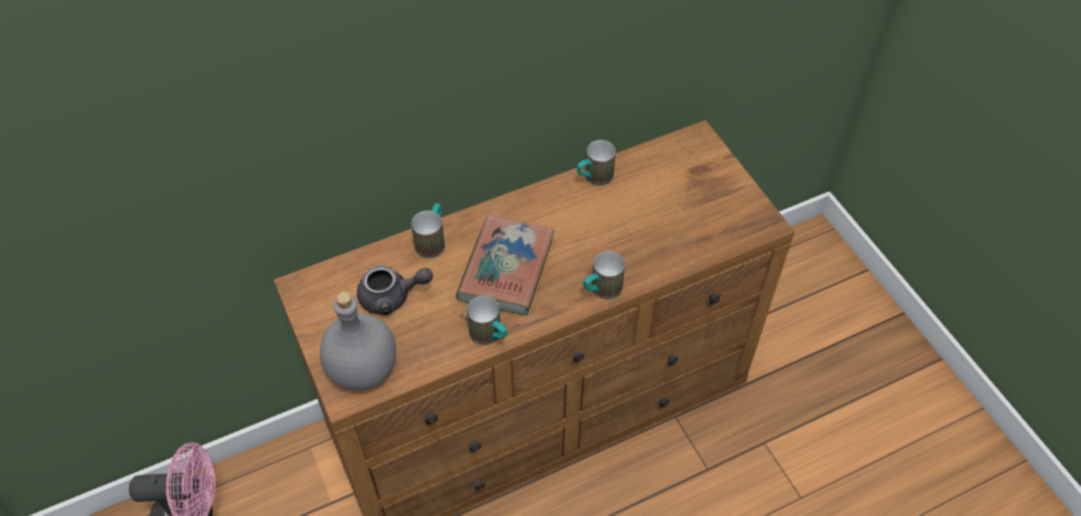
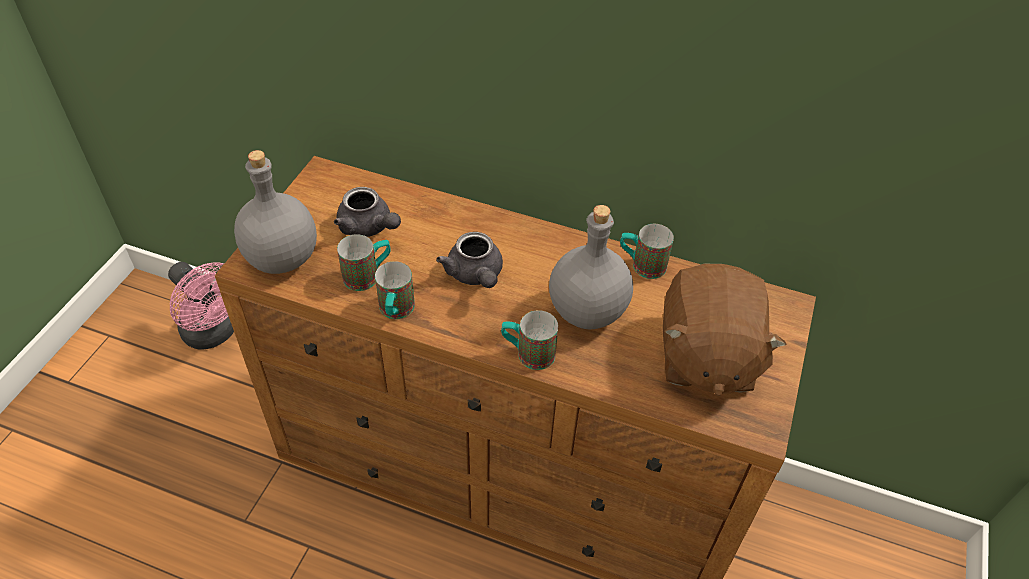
camera: 45 degrees right, 5 degrees down
(432, 241) = (450, 213): mug -> mug (368, 275)
(506, 269) = (475, 275): book -> grey teapot
(601, 233) = (588, 311): none -> grey bottle
(694, 206) = (705, 356): none -> brown plush toy

